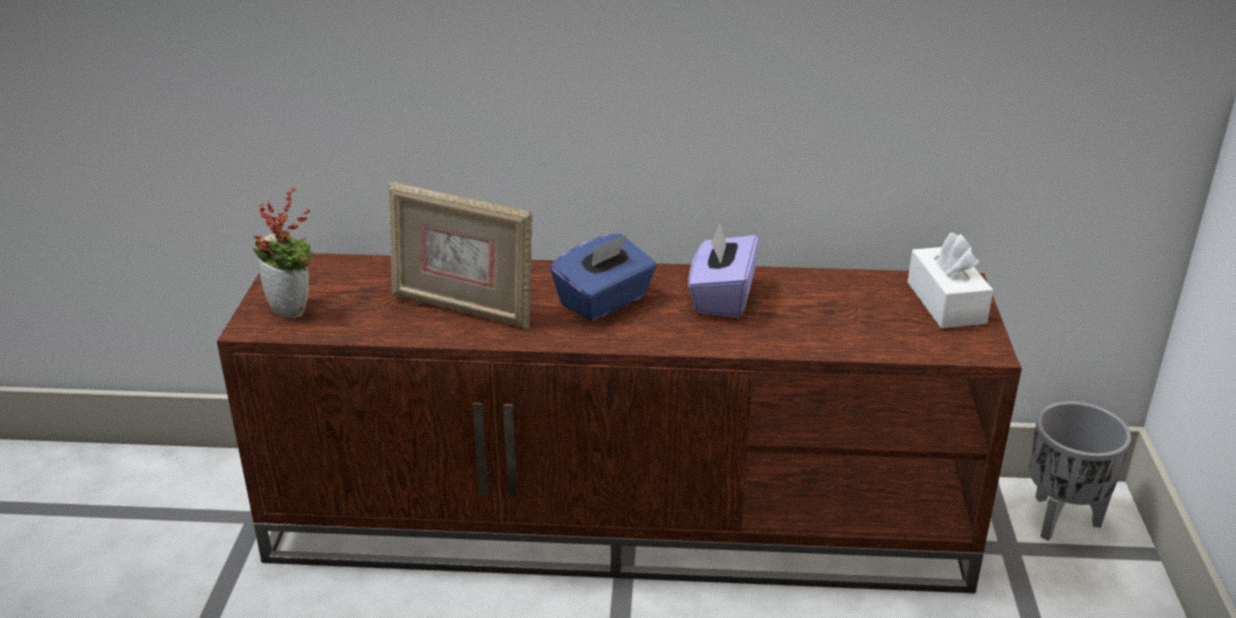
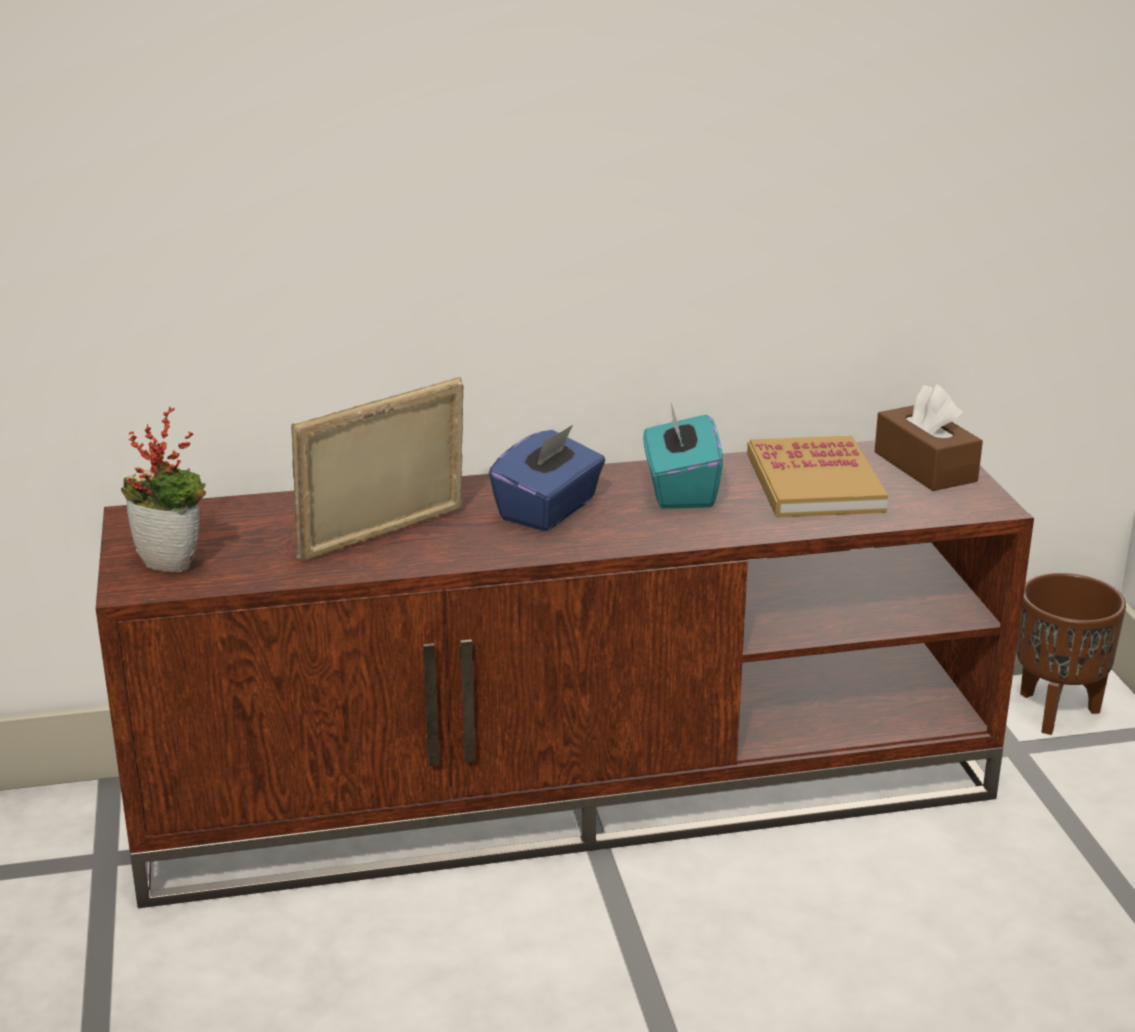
camera: 15 degrees left, 5 degrees down
(463, 308) = (385, 537): picture frame -> picture frame turned 135 degrees clockwise
(722, 297) = (680, 490): purple tissue box -> turquoise tissue box
(839, 306) = (814, 483): none -> book
(946, 303) = (925, 466): white tissue box -> brown tissue box
(1062, 520) = (1057, 712): grey planter -> brown planter

